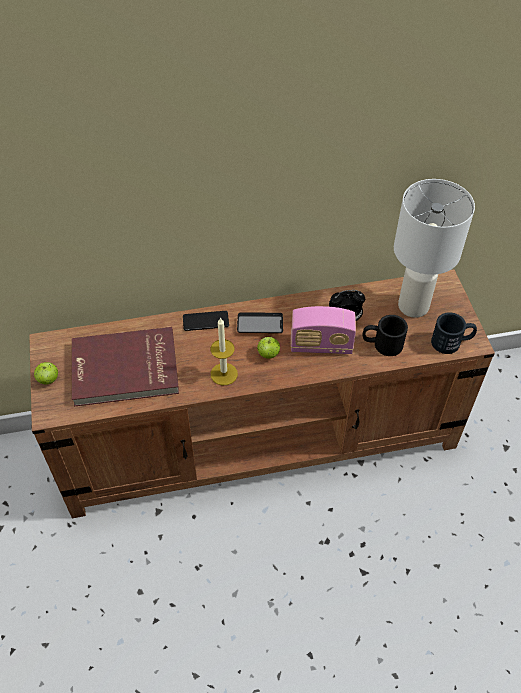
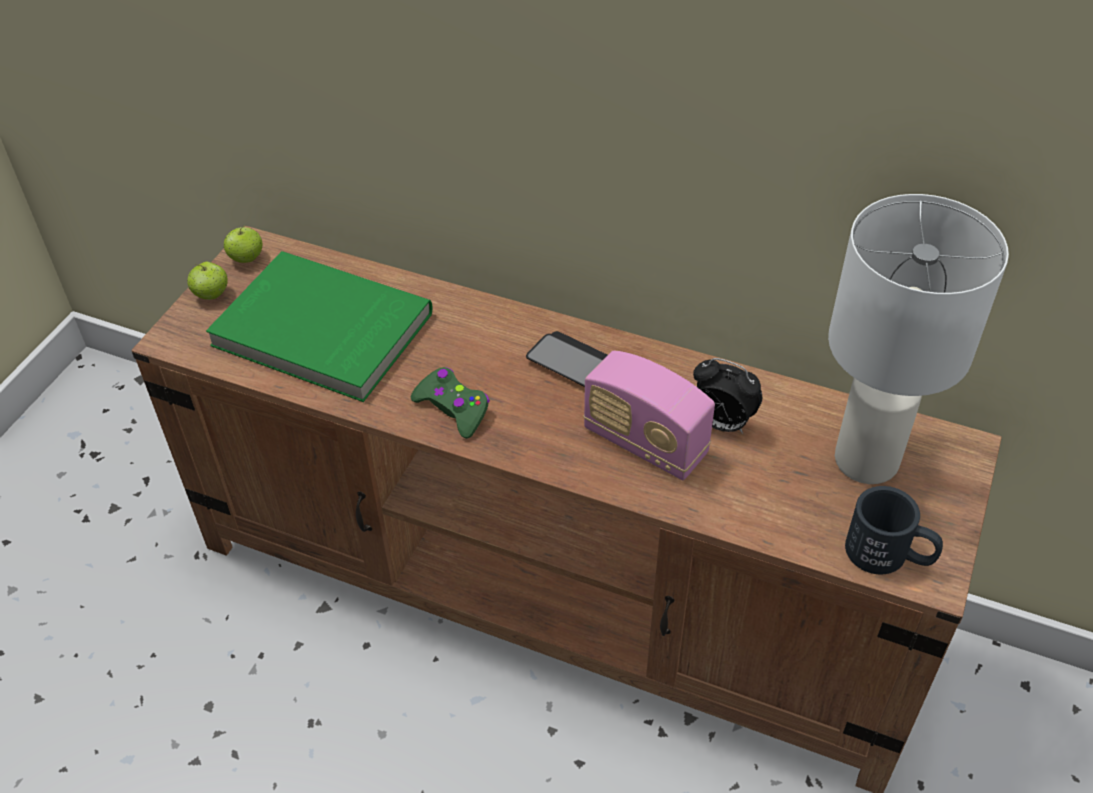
camera: 35 degrees right, 5 degrees down
(125, 370) = (320, 332): red book -> green book
(205, 321) = (495, 320): phone -> none
(224, 374) = (453, 408): candle -> green game controller
(268, 354) = (547, 414): apple -> apple (246, 259)
(382, 344) = (752, 493): black mug -> none

